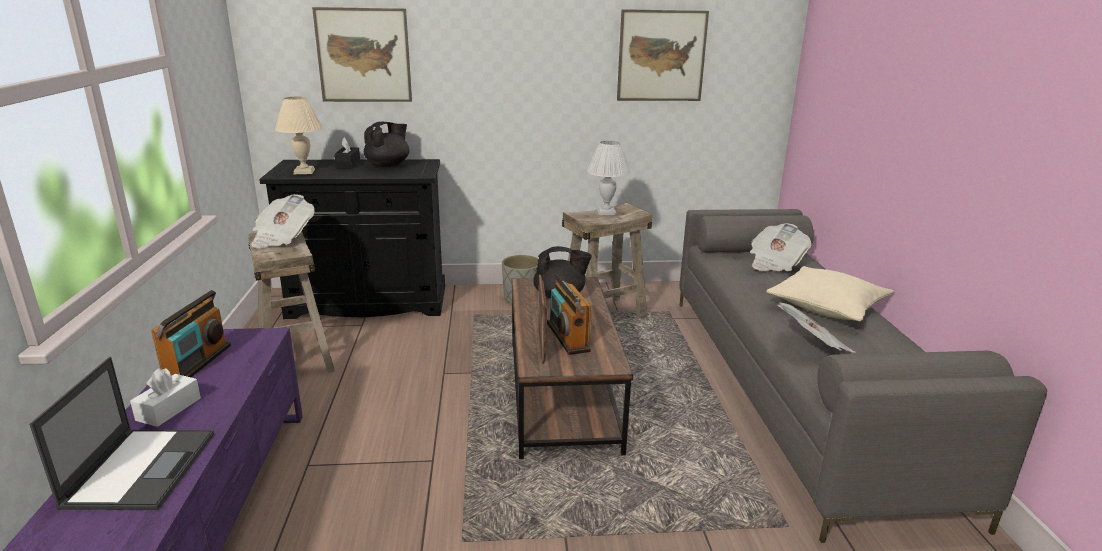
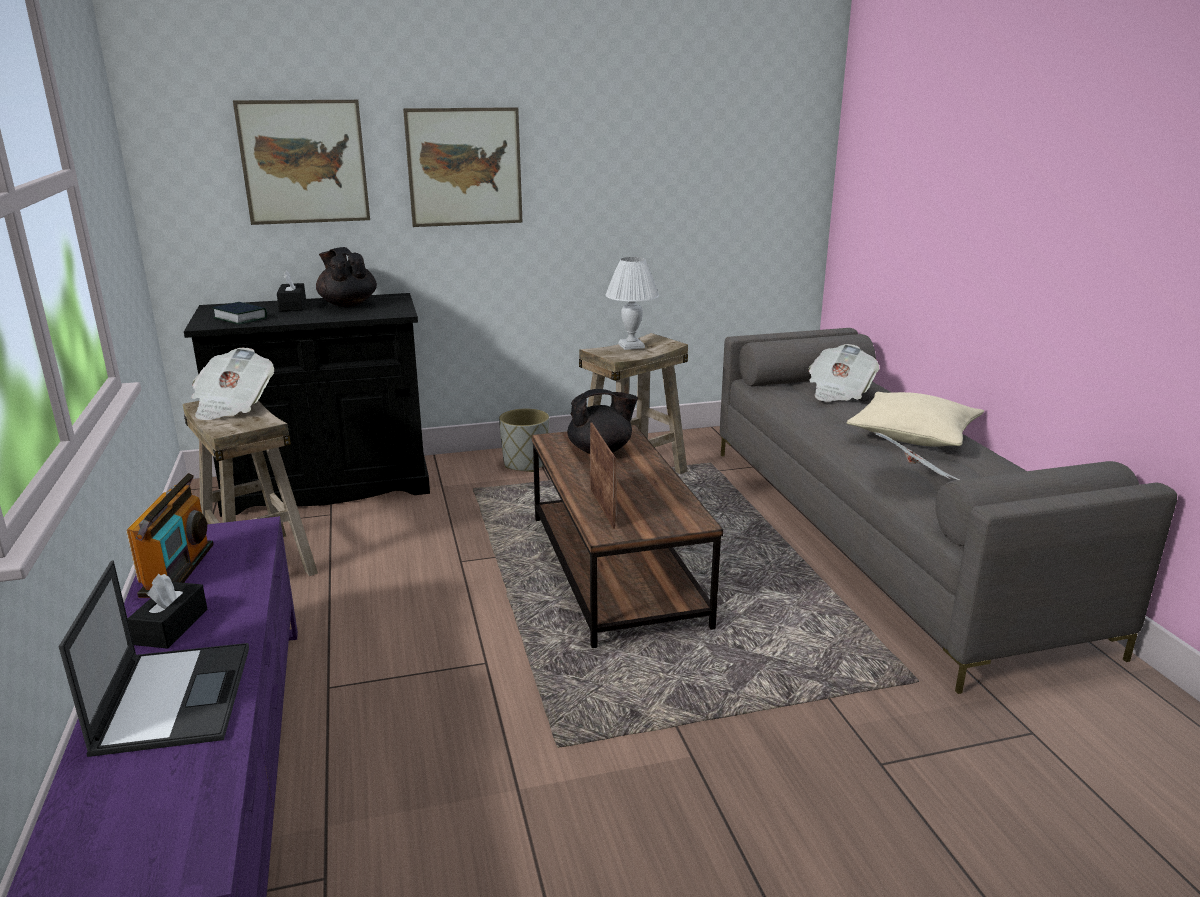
camera: 10 degrees left, 0 degrees up
(169, 409) = (171, 627): white tissue box -> black tissue box
(305, 171) = (240, 318): beige table lamp -> book
(388, 165) = (348, 304): black teapot -> black teapot turned 60 degrees counterclockwise
(567, 337) = (630, 496): radio -> none
(661, 56) = (679, 150): picture -> picture (464, 167)

